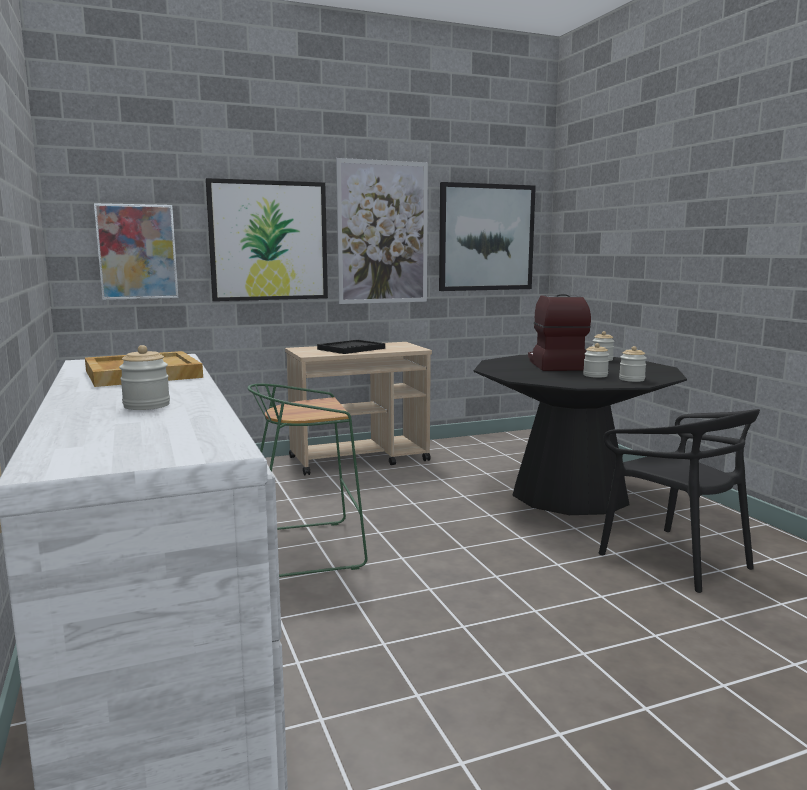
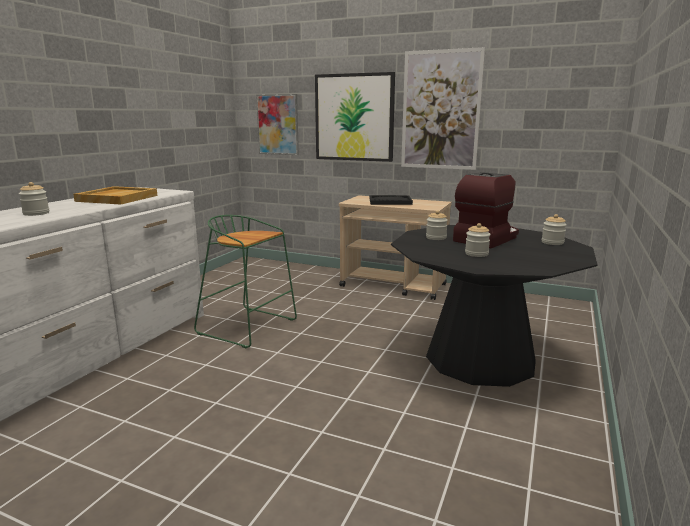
camera: 45 degrees right, 5 degrees up
(486, 237) = (542, 114): picture -> none
(631, 379) = (491, 264): jar -> jar (436, 238)
(675, 559) = (437, 440): black chair -> none

